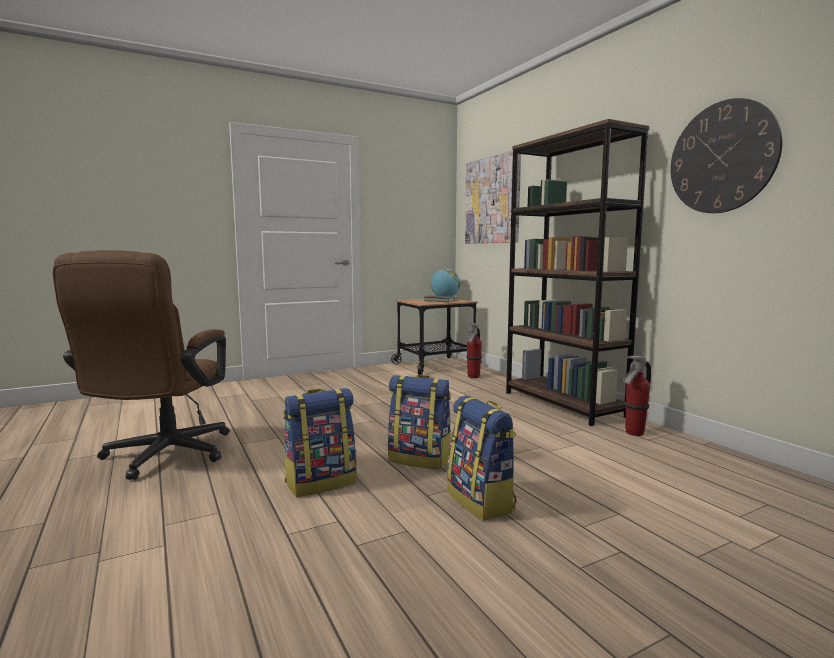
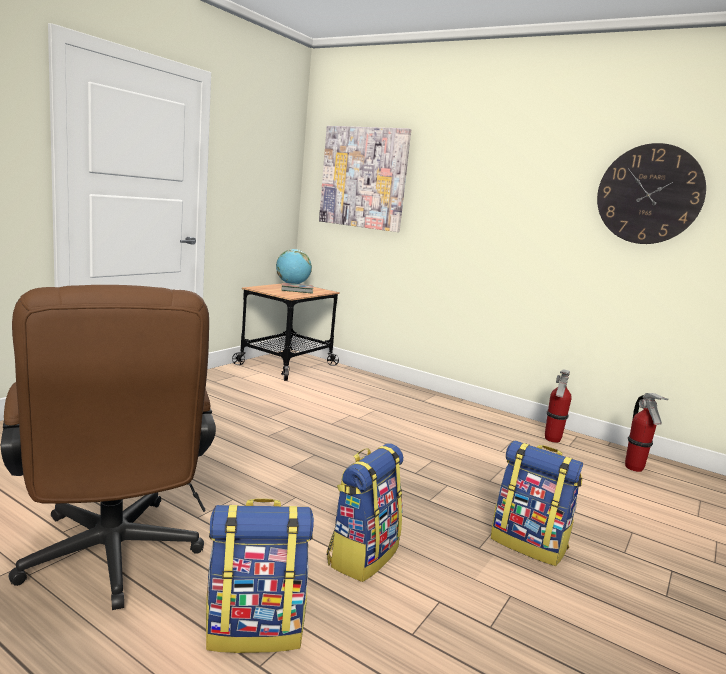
camera: 30 degrees left, 5 degrees up
(420, 459) = (421, 502): backpack -> backpack (256, 629)
(473, 377) = (344, 380): fire extinguisher -> fire extinguisher (634, 468)
(563, 404) = (464, 410): brown bookcase -> none

